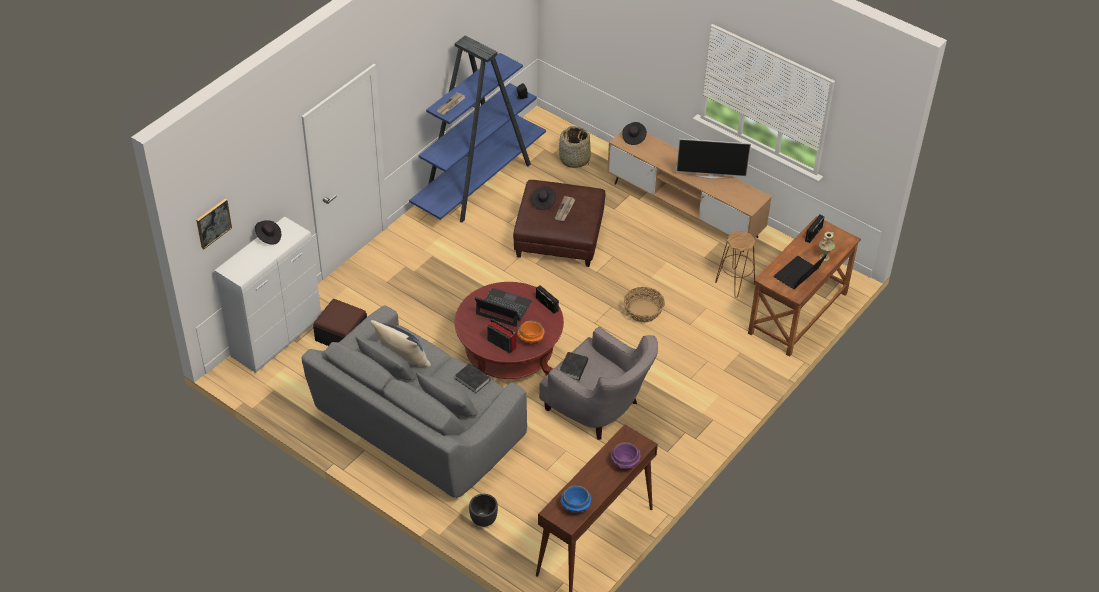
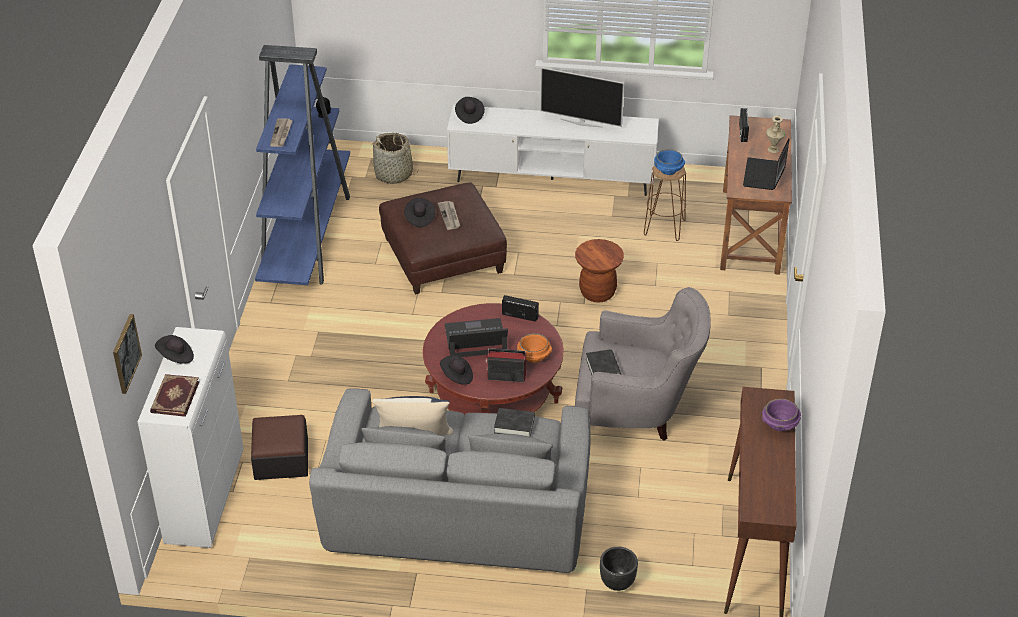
camera: 30 degrees left, 5 degrees down
(247, 263) = (174, 397): none -> book
(469, 329) = (457, 376): none -> black hat
(575, 506) = (771, 493): blue bowl -> blue bowl (668, 171)
(643, 311) = (597, 292): basket -> brown stool
(684, 210) = (552, 179): brown tv stand -> white tv stand
(710, 176) = (581, 122): television -> television turned 45 degrees clockwise

